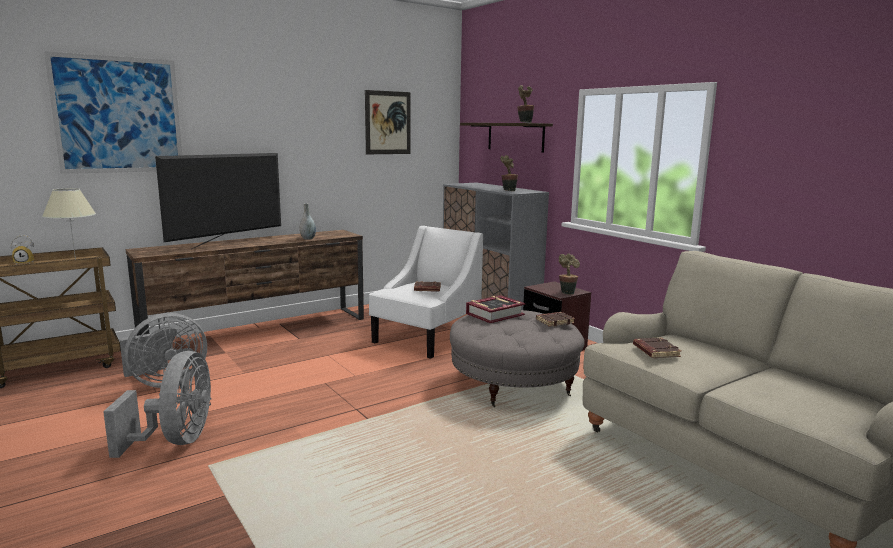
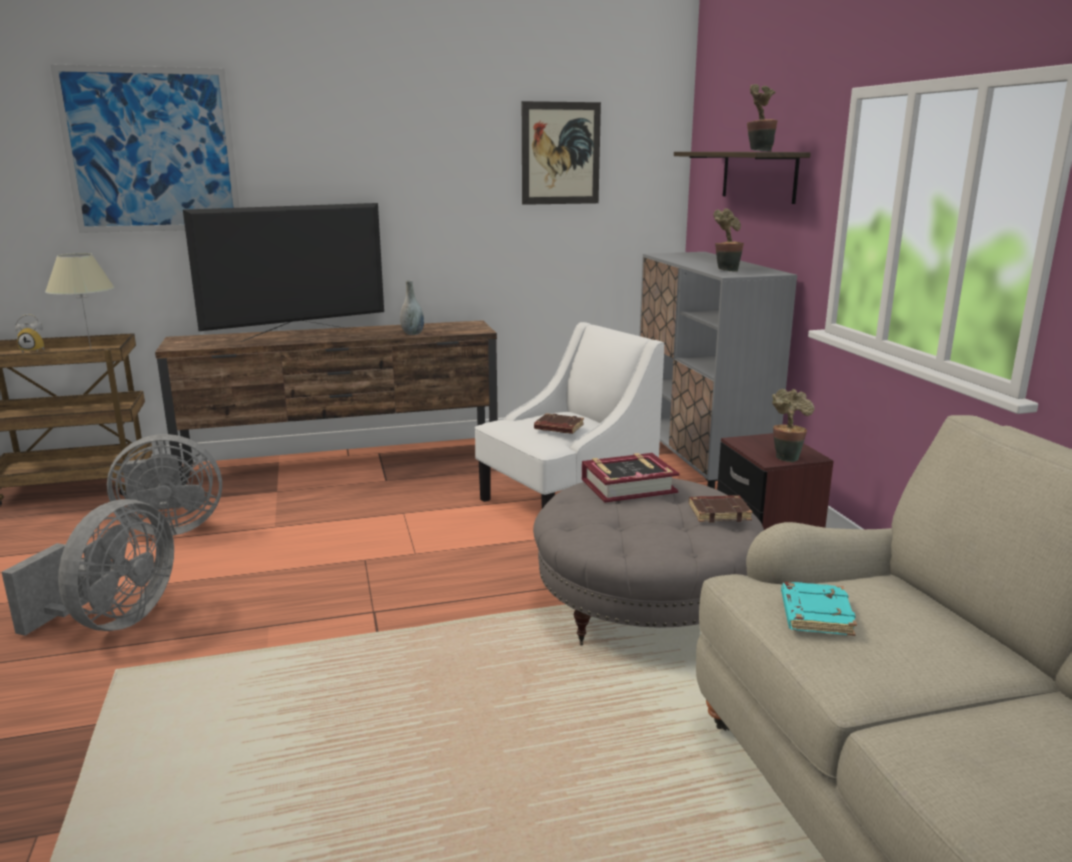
camera: 20 degrees right, 5 degrees up
(655, 351) = (814, 614): brown book -> turquoise book

